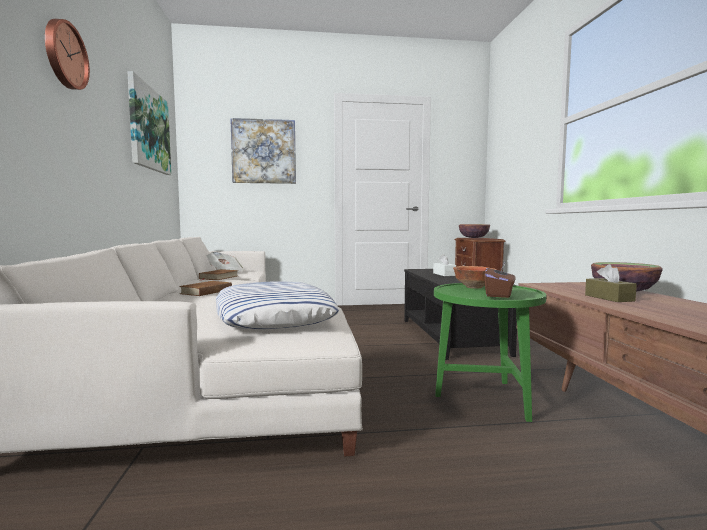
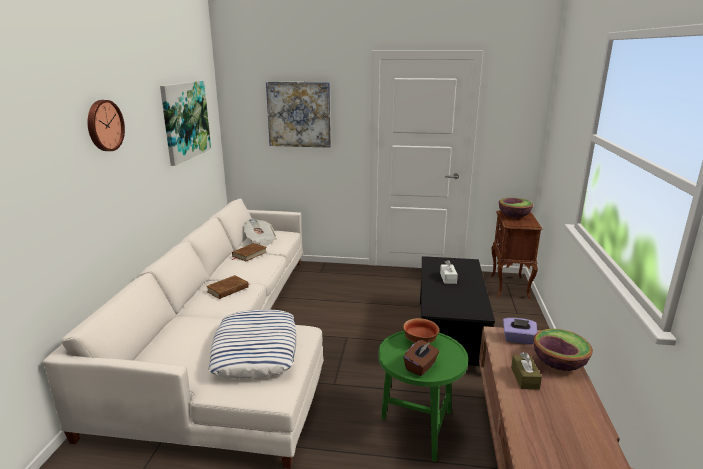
camera: 15 degrees right, 15 degrees up
(563, 285) = (518, 339): none -> purple tissue box

